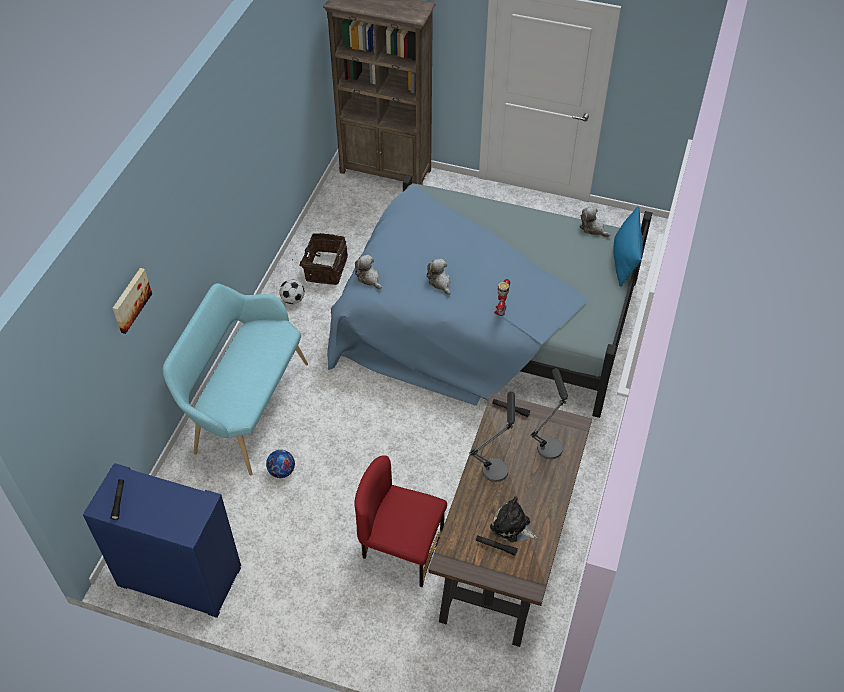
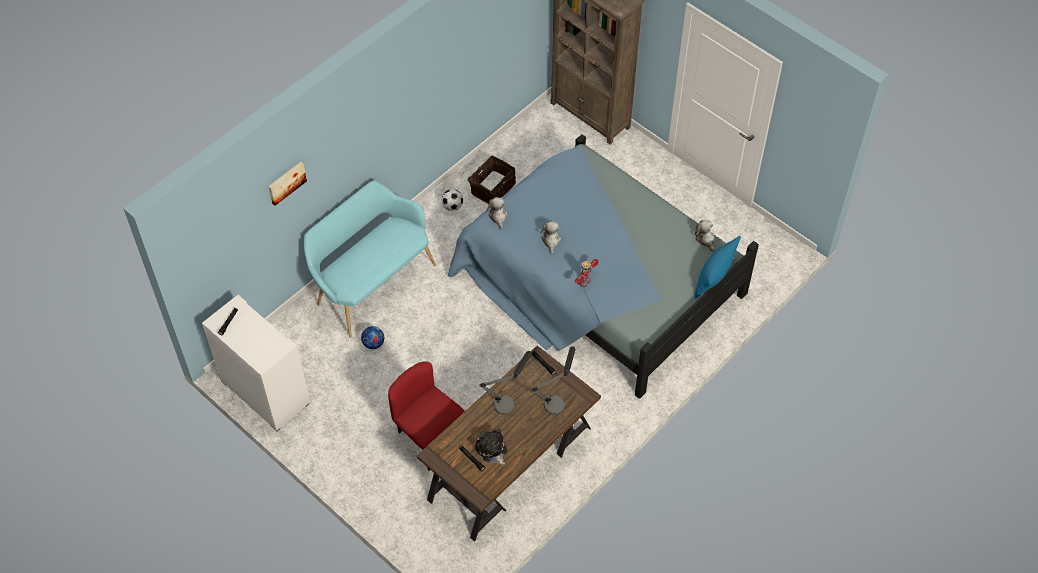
camera: 25 degrees right, 5 degrees up
(178, 577) = (264, 392): blue cabinet -> white cabinet

